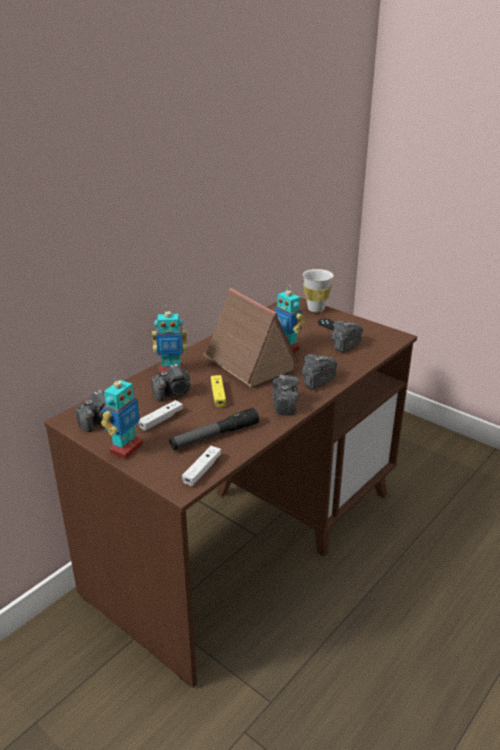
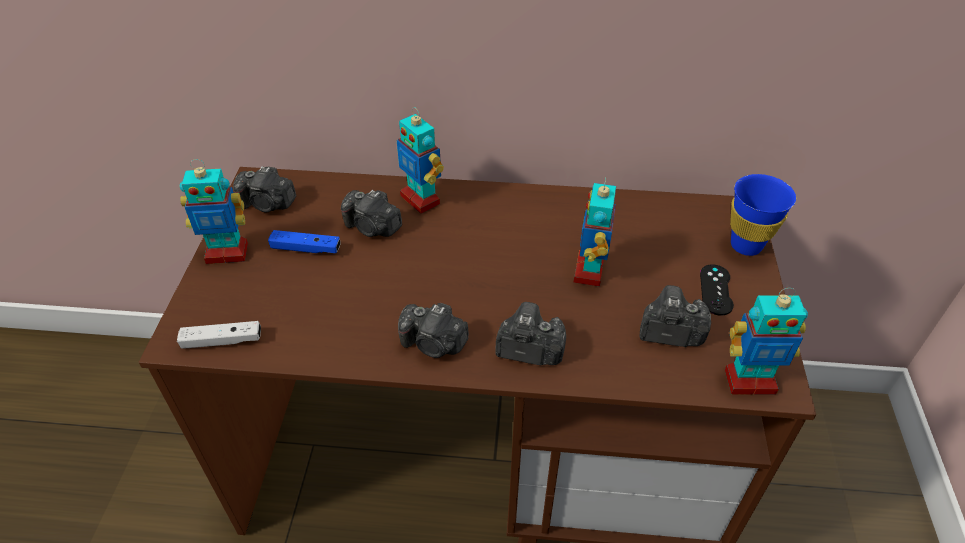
camera: 55 degrees right, 15 degrees up
(161, 420) = (306, 249): white game controller -> blue game controller
(214, 436) = (304, 313): flashlight -> none
(218, 395) = (402, 267): yellow game controller -> none
(248, 363) = (508, 255): toy house -> none
(284, 404) = (434, 344): camera -> camera turned 60 degrees clockwise
(316, 309) = (746, 245): white cup -> blue cup
(388, 341) = (749, 381): none -> toy robot

